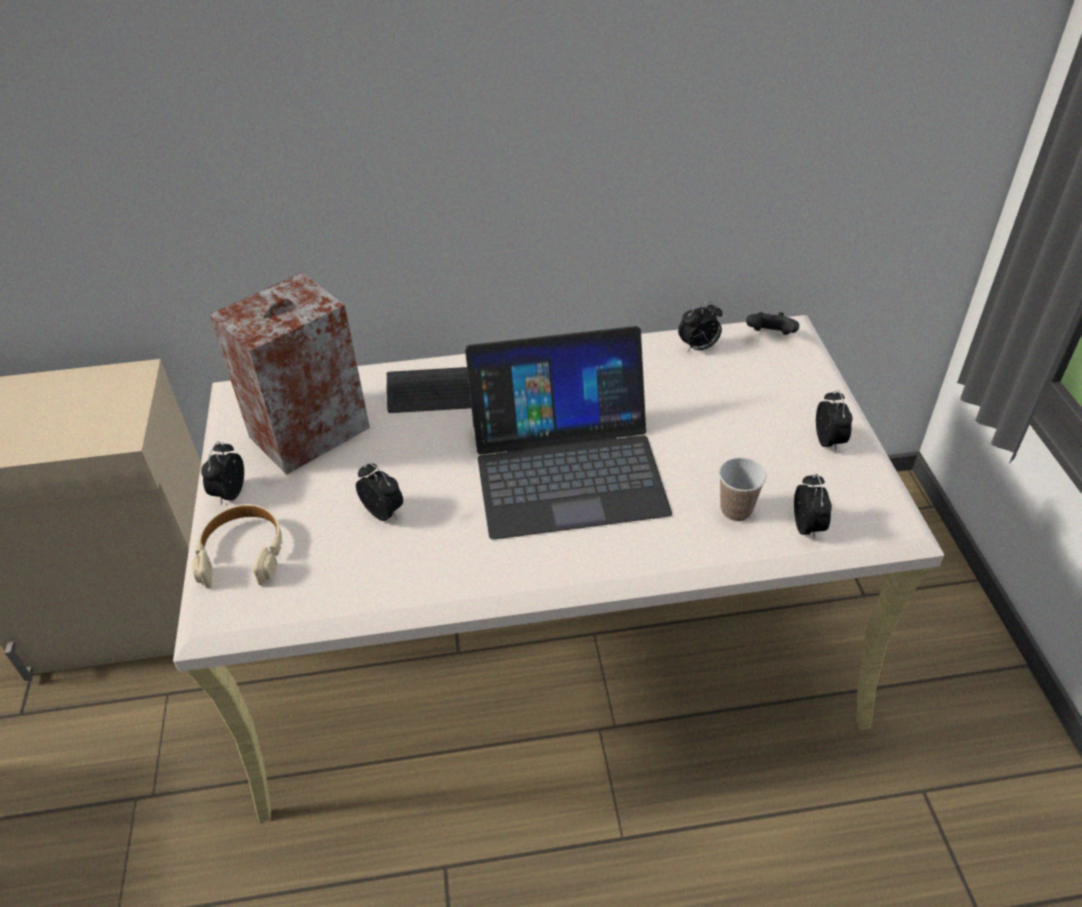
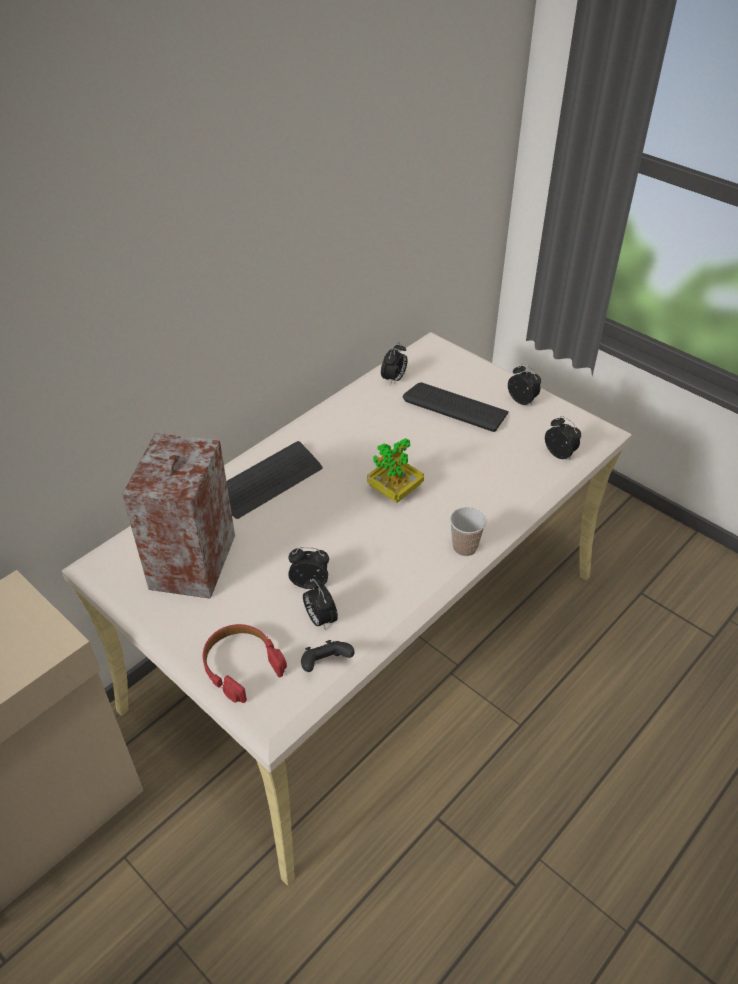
camera: 40 degrees left, 0 degrees up
(230, 493) = (182, 634): alarm clock -> alarm clock (320, 619)
(243, 553) = (241, 665): beige headphones -> red headphones
(567, 466) = (395, 491): laptop -> potted plant
(736, 410) = (455, 407): none -> keyboard
(736, 510) = (515, 465): cup -> cup (464, 547)
(770, 336) = (428, 353): black game controller -> black game controller (325, 664)

